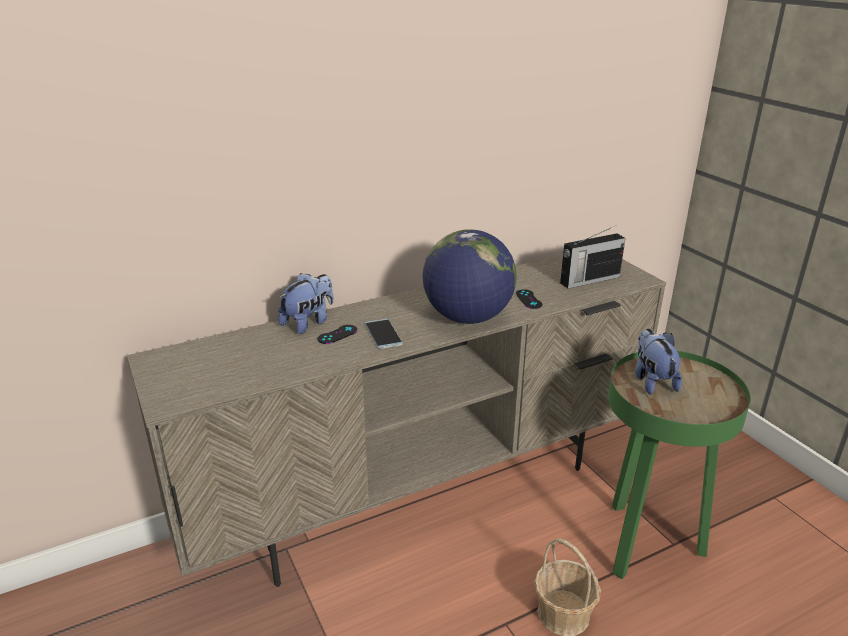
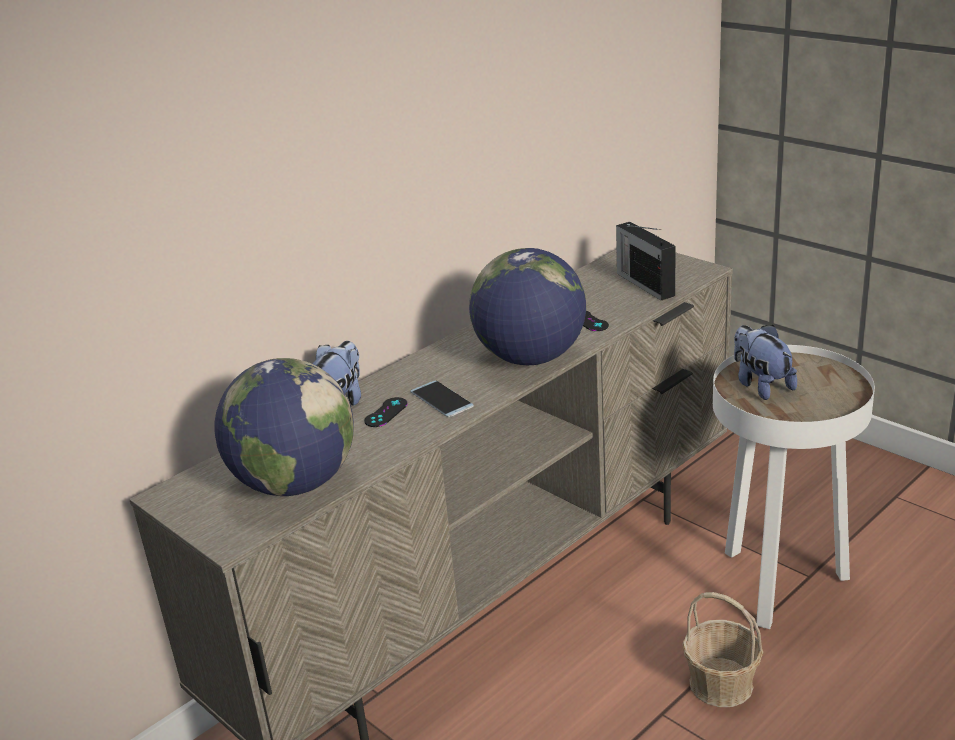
camera: 15 degrees left, 0 degrees up
(239, 372) = (295, 483): none -> globe
(588, 280) = (644, 283): radio -> radio turned 105 degrees clockwise
(644, 544) = (778, 585): green side table -> white side table

